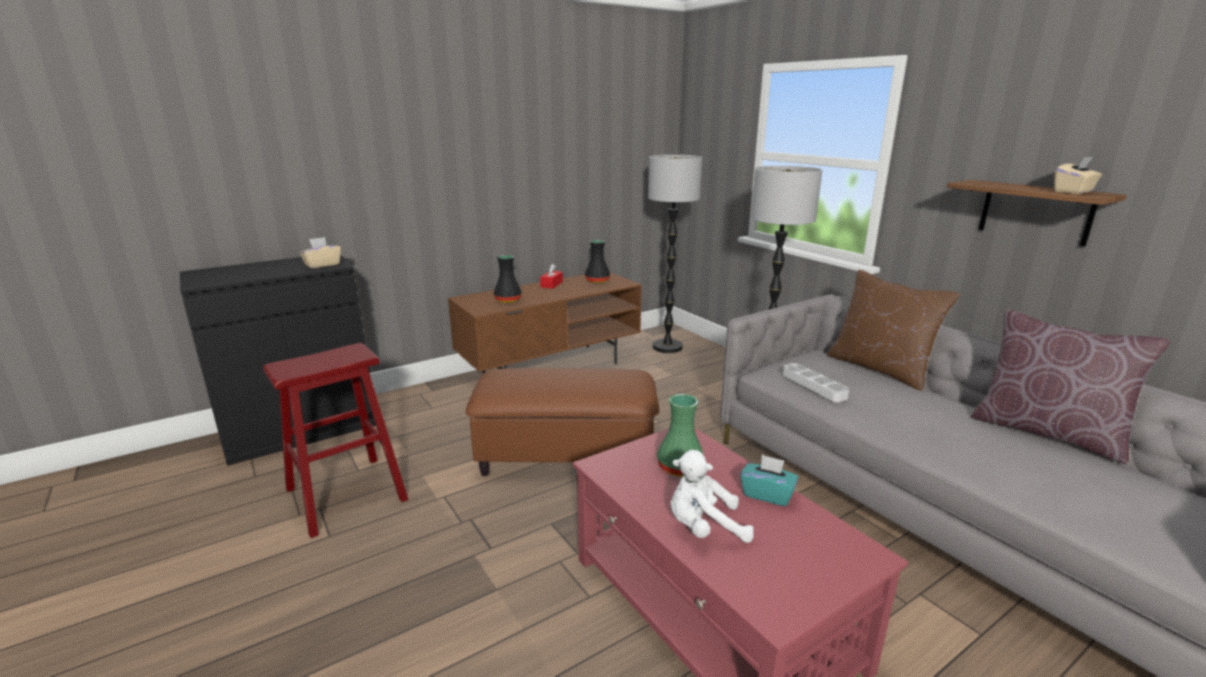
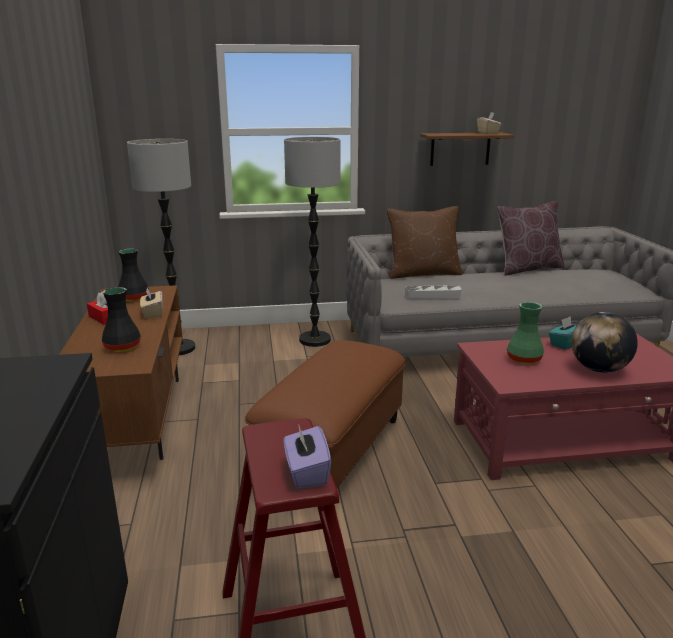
camera: 65 degrees left, 0 degrees up
(298, 369) = (306, 472): none -> purple tissue box
(322, 265) = (44, 372): beige tissue box -> beige tissue box (153, 313)
(704, 528) = (598, 369): white plush toy -> globe

